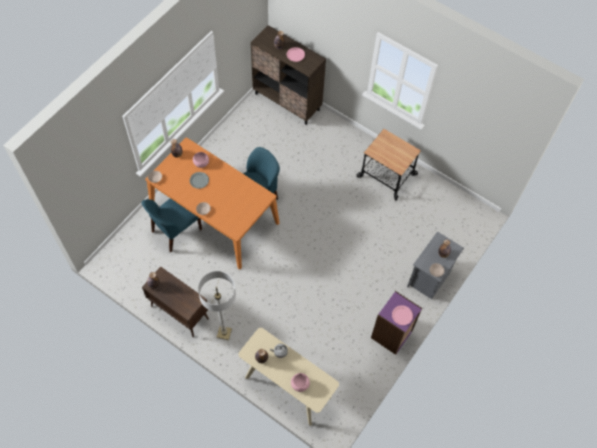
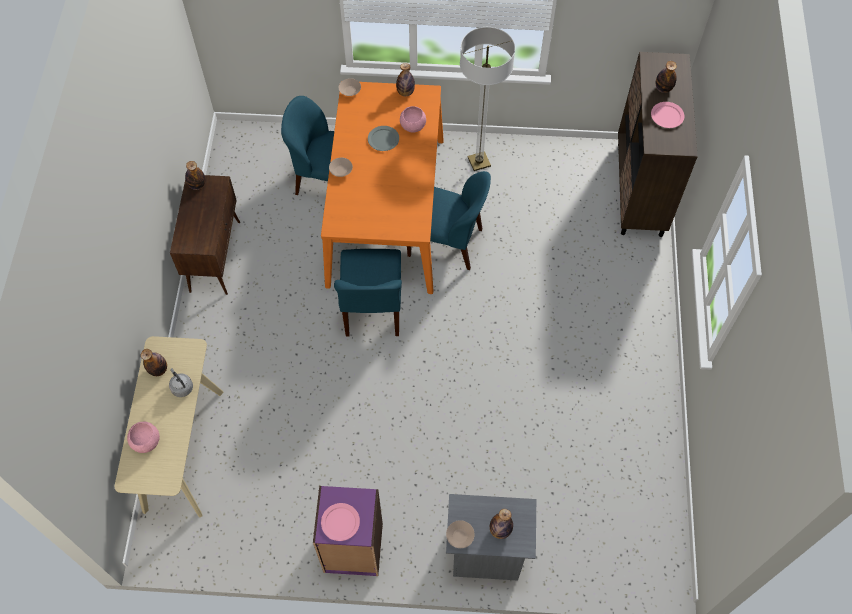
camera: 60 degrees right, 0 degrees up
(224, 333) = (217, 325): floor lamp -> floor lamp (479, 162)
(268, 254) = (372, 308): none -> blue chair
(387, 175) = (624, 391): cart -> none

